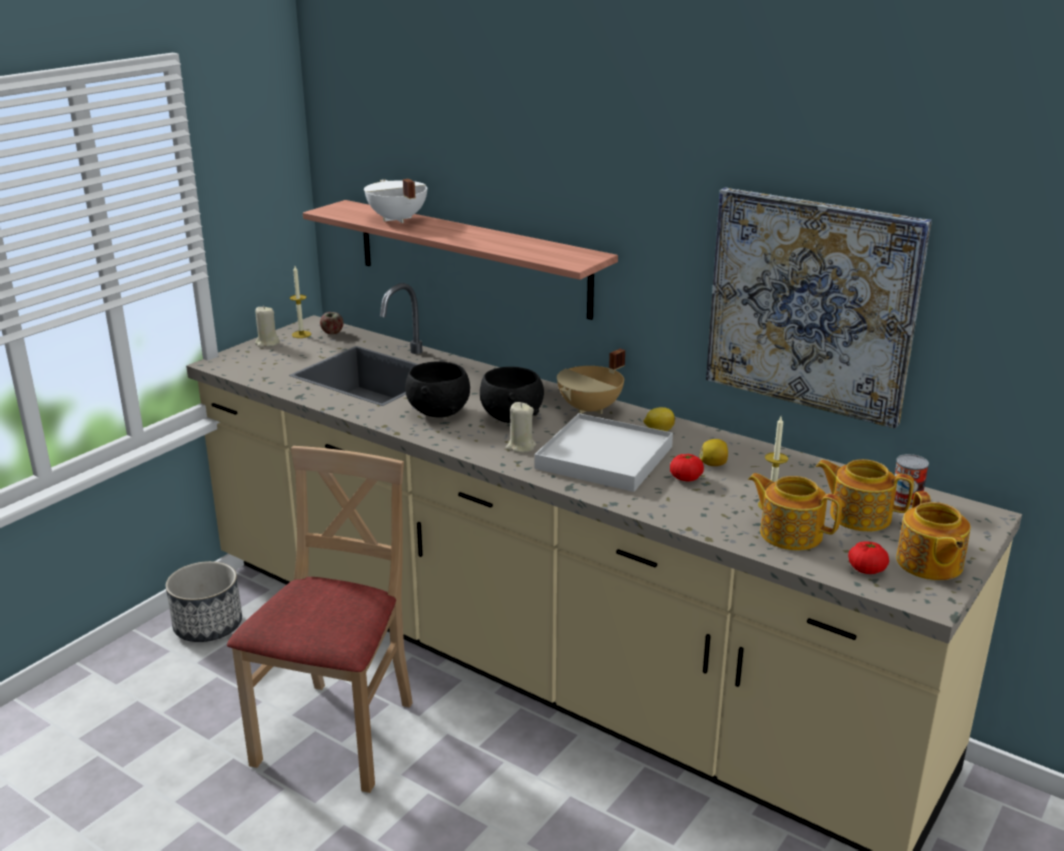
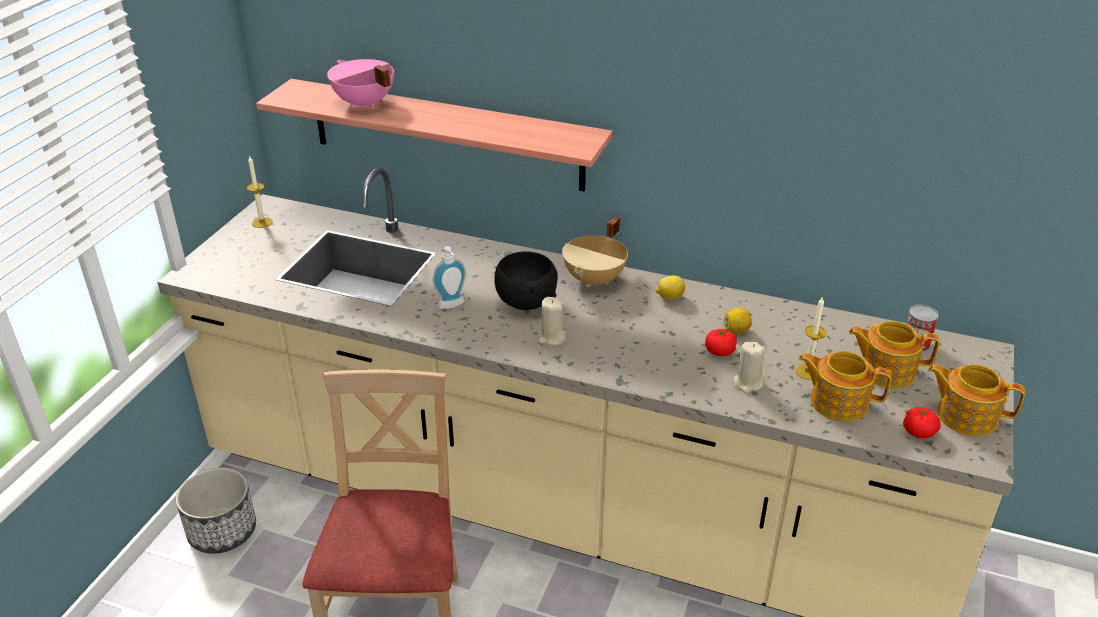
camera: 15 degrees left, 10 degrees up
(267, 343) = (231, 239): beige candle -> beige candle (748, 383)
(332, 333) = (293, 216): apple -> none
(396, 219) = (363, 104): white cooking pot -> pink cooking pot
(439, 412) = (452, 305): black bowl -> soap dispenser
(604, 458) = (635, 339): white tray -> none
(811, 304) = (817, 173): picture -> none
(929, 564) = (965, 415): teapot -> teapot turned 135 degrees clockwise

